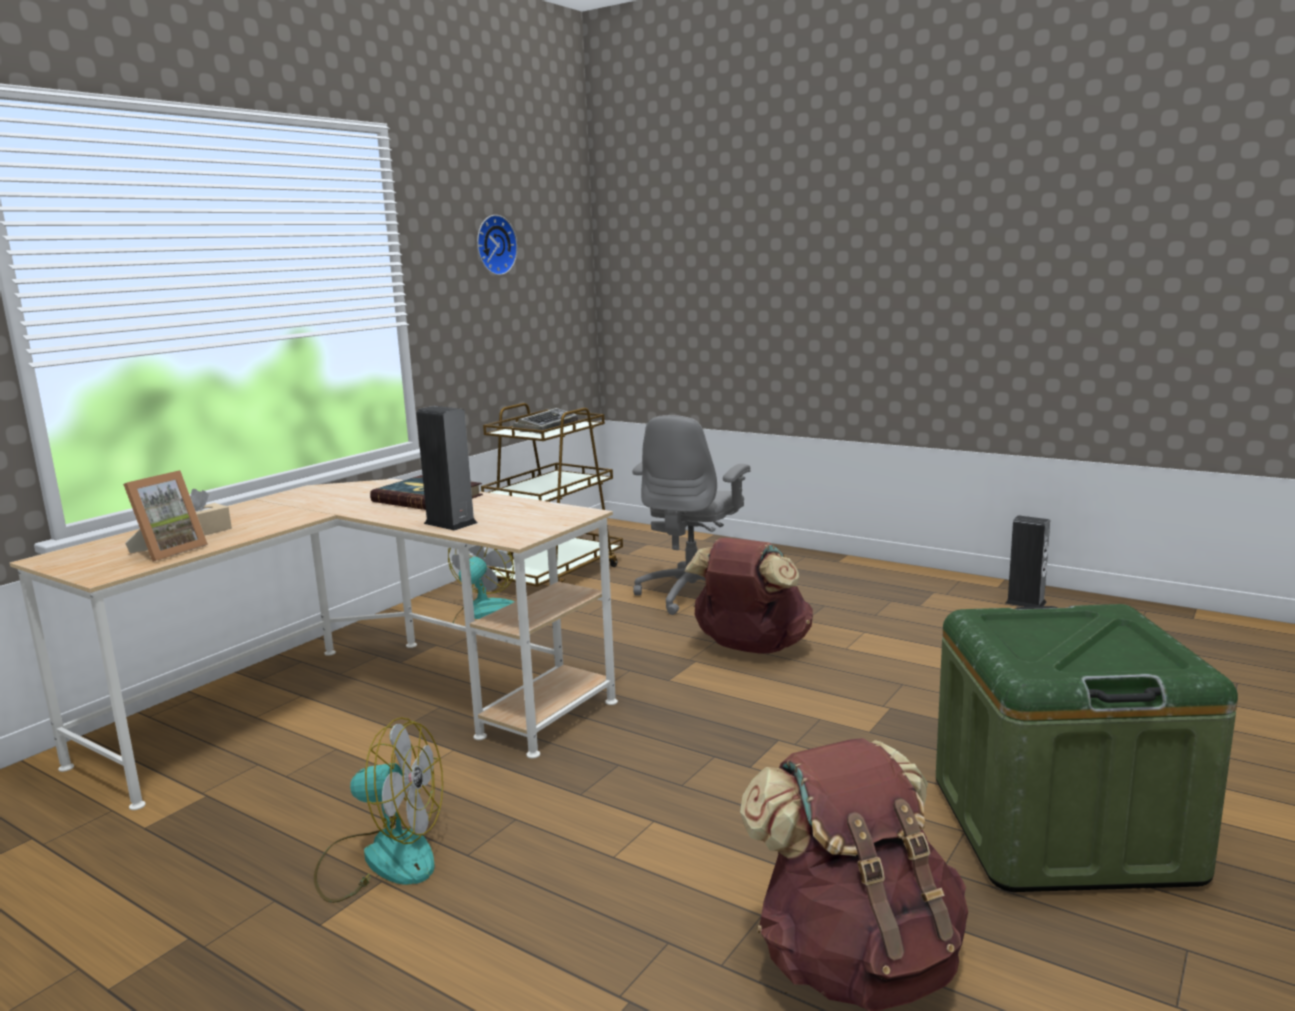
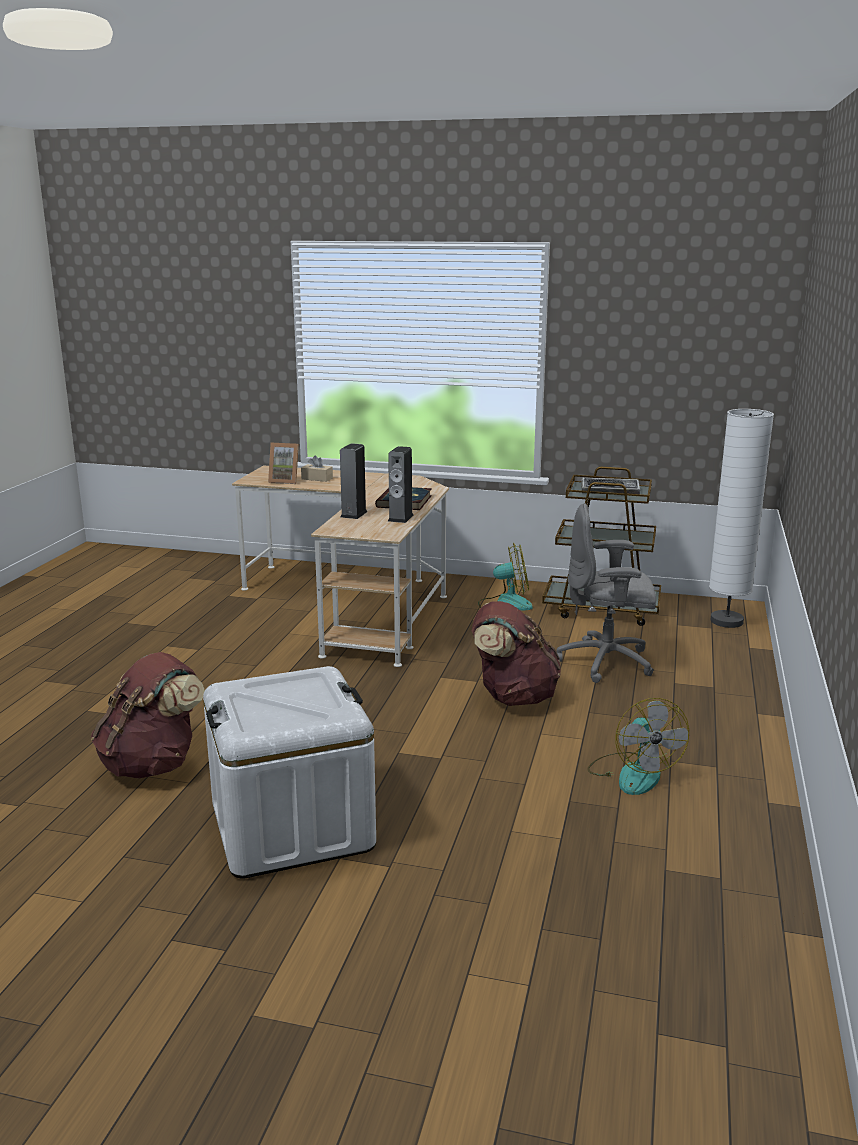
camera: 70 degrees right, 5 degrees up
(381, 858) = (215, 645): fan -> fan (633, 773)
(493, 245) = (650, 335): wall clock -> none
(638, 536) = (726, 621): none -> white floor lamp
(1025, 602) = (732, 818): speaker -> speaker (400, 518)
(1061, 828) = (292, 826): green storage box -> white storage box

